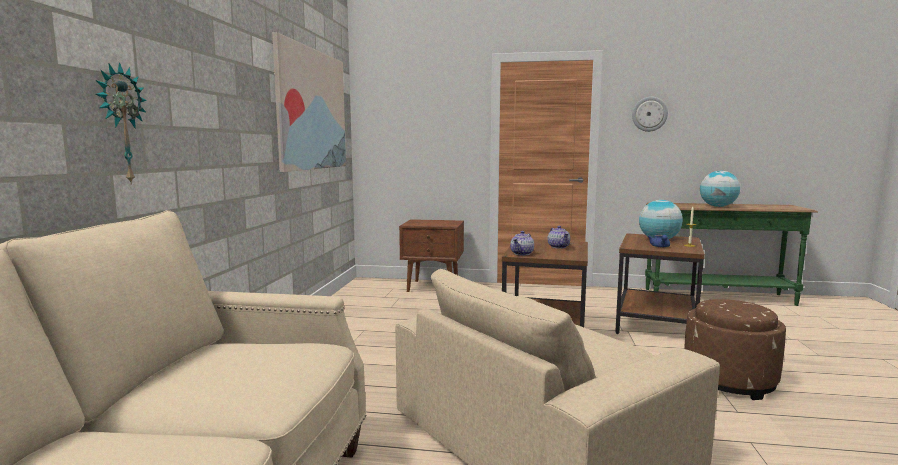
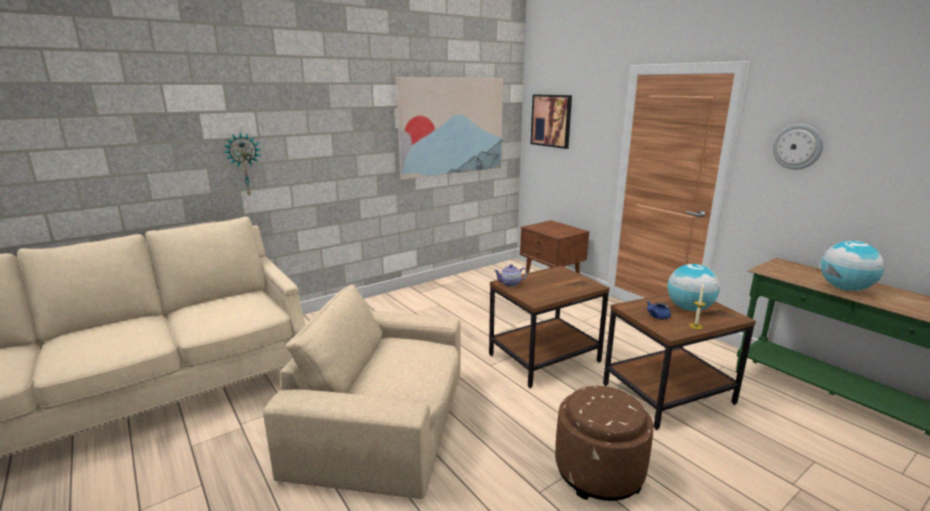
camera: 45 degrees right, 10 degrees up
(397, 112) = (551, 120): none -> picture
(558, 247) = (561, 286): teapot -> none

